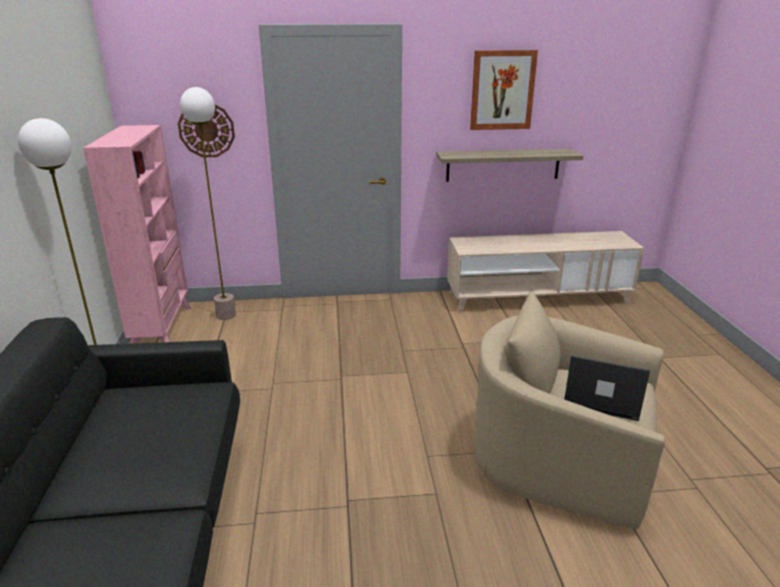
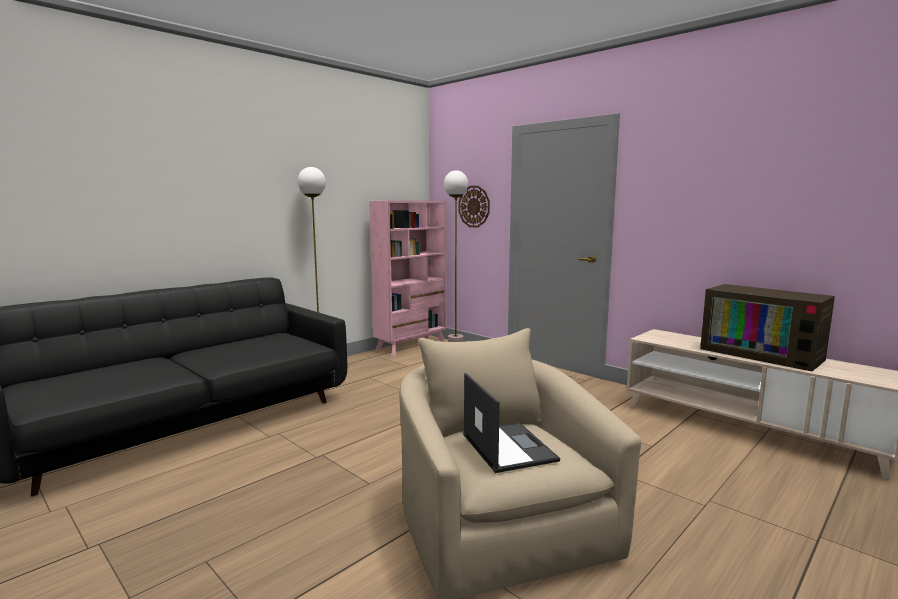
camera: 50 degrees right, 15 degrees down
(502, 90) = (721, 171): picture -> none
(503, 165) = (722, 256): shelf -> none
(547, 240) = (763, 354): none -> television

